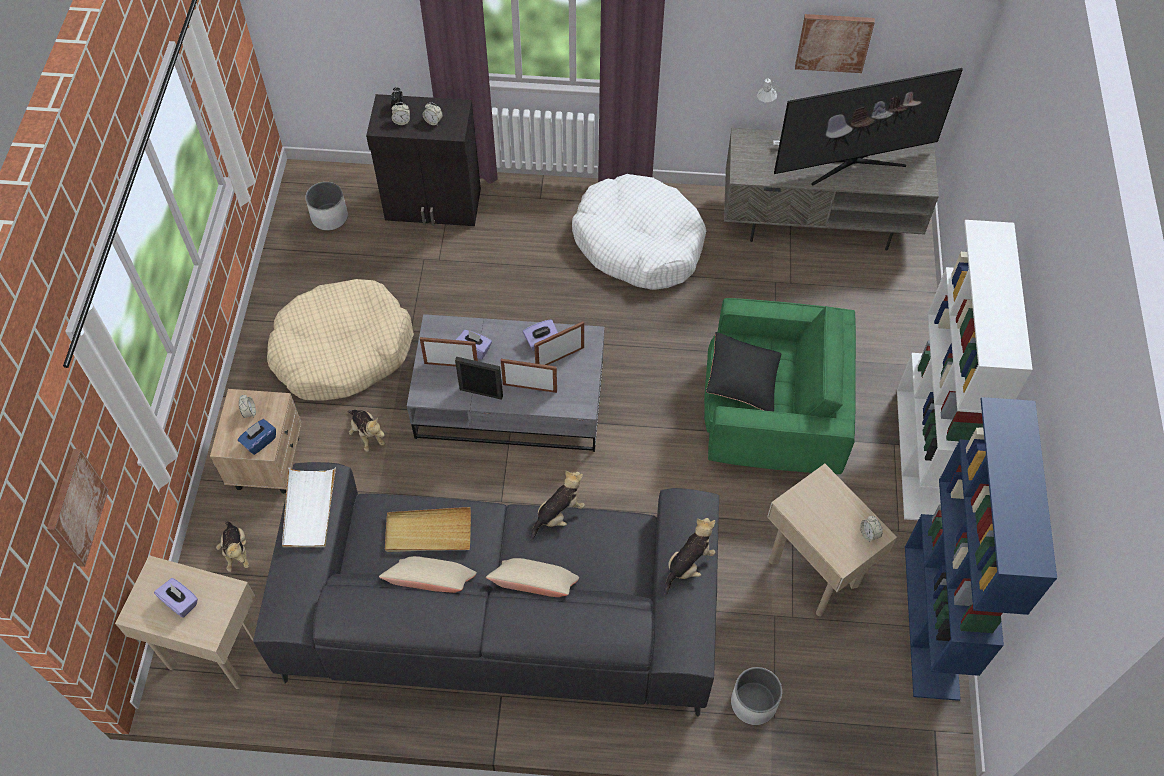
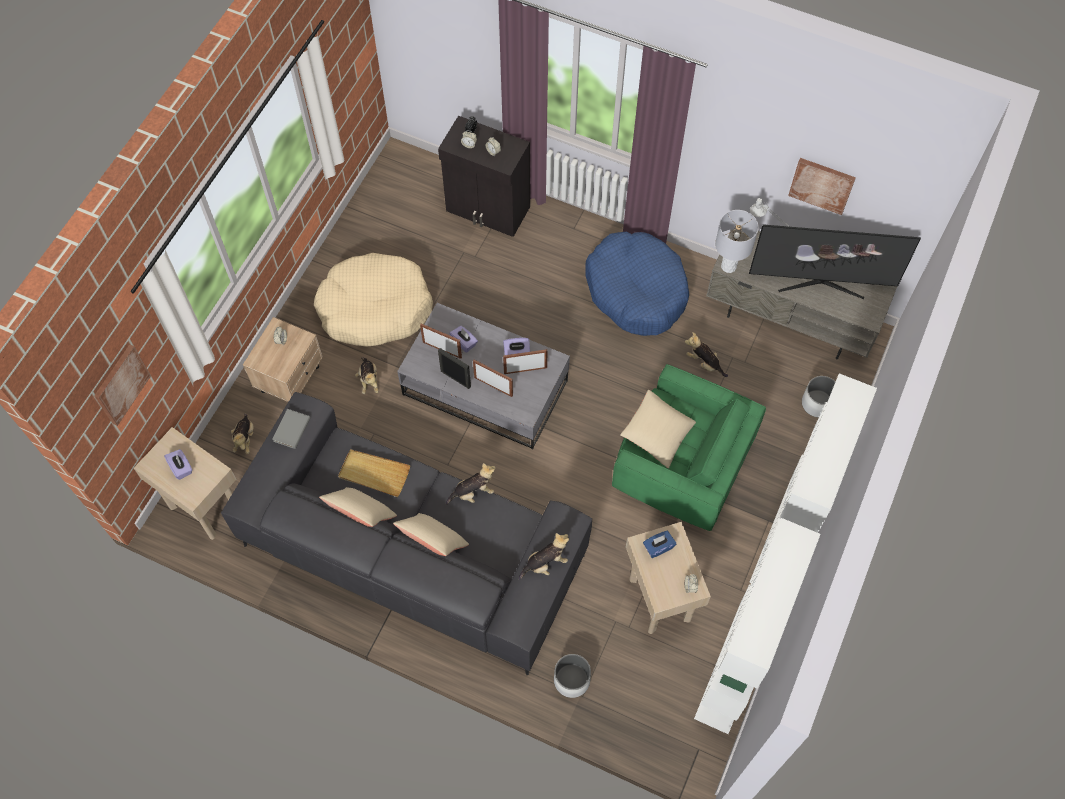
camera: 20 degrees right, 5 degrees up
(259, 441) = (281, 365): blue tissue box -> blue tissue box (658, 547)
(309, 509) = (292, 430): white tray -> grey book
(329, 217) = (405, 196): white planter -> white planter (817, 404)
(638, 243) = (636, 290): white dog bed -> blue dog bed
(742, 380) = (657, 433): black pillow -> beige pillow
(746, 174) = (728, 266): none -> grey table lamp
(747, 297) = (704, 363): none -> plush toy
(932, 621) = (734, 668): blue bookcase -> white bookcase

